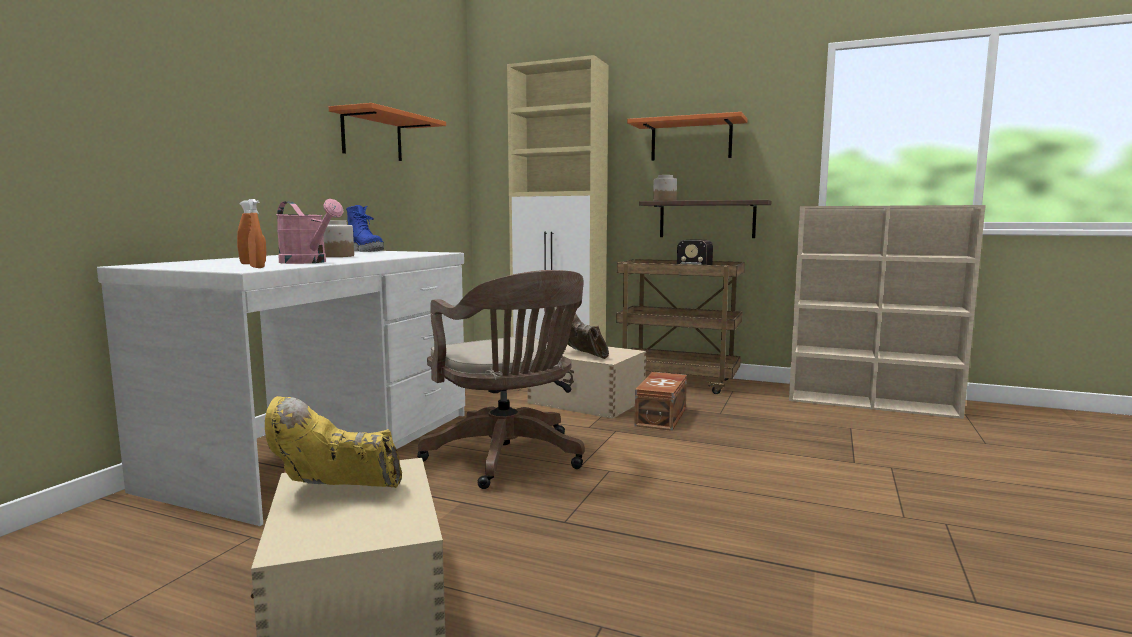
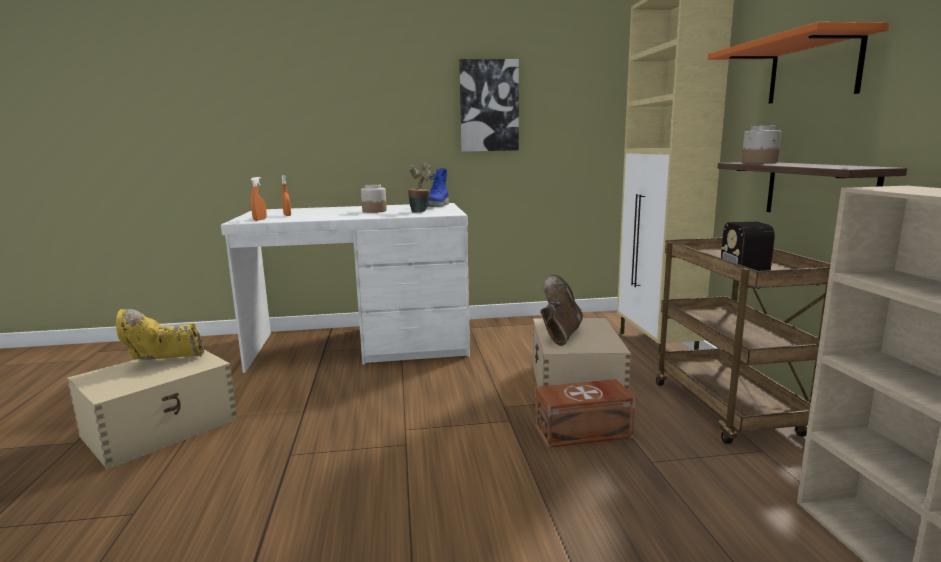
camera: 60 degrees right, 5 degrees up
(308, 262) = (308, 217): pink watering can -> none
(336, 492) = (164, 362): yellow boot -> yellow boot turned 75 degrees counterclockwise
(372, 136) = (489, 106): orange shelf -> picture
(394, 253) = (421, 211): none -> potted plant
(509, 458) = (396, 399): brown office chair -> none

